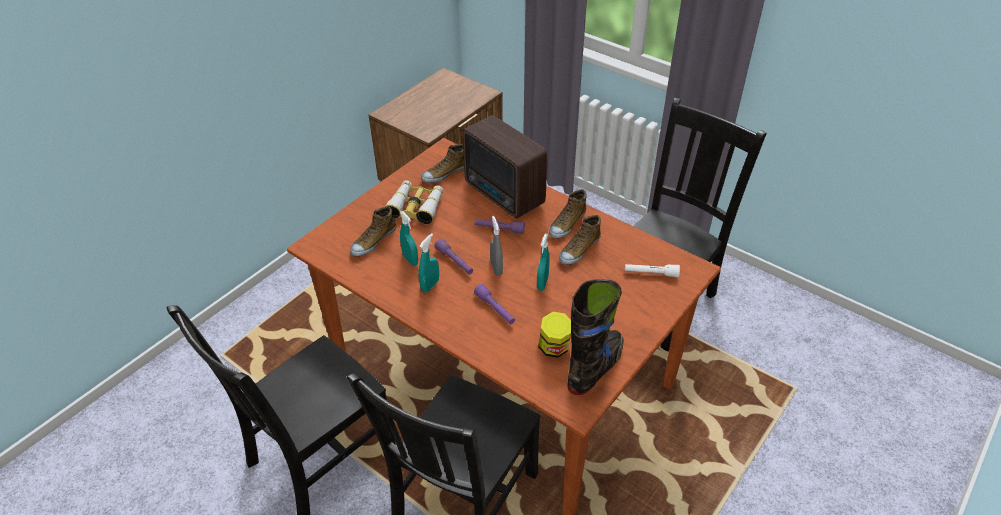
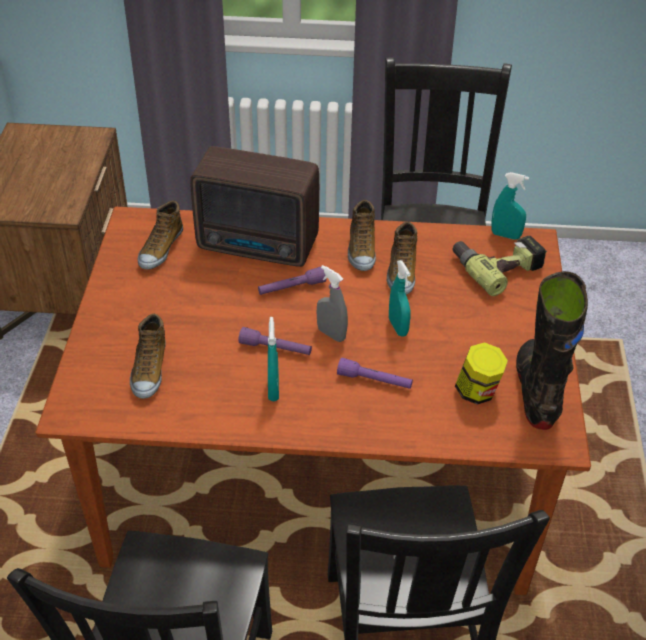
camera: 35 degrees left, 0 degrees up
(410, 260) = (219, 371): turquoise spray bottle -> turquoise spray bottle (505, 235)
(416, 207) = (164, 304): binoculars -> none
(651, 273) = (497, 265): white flashlight -> power drill

